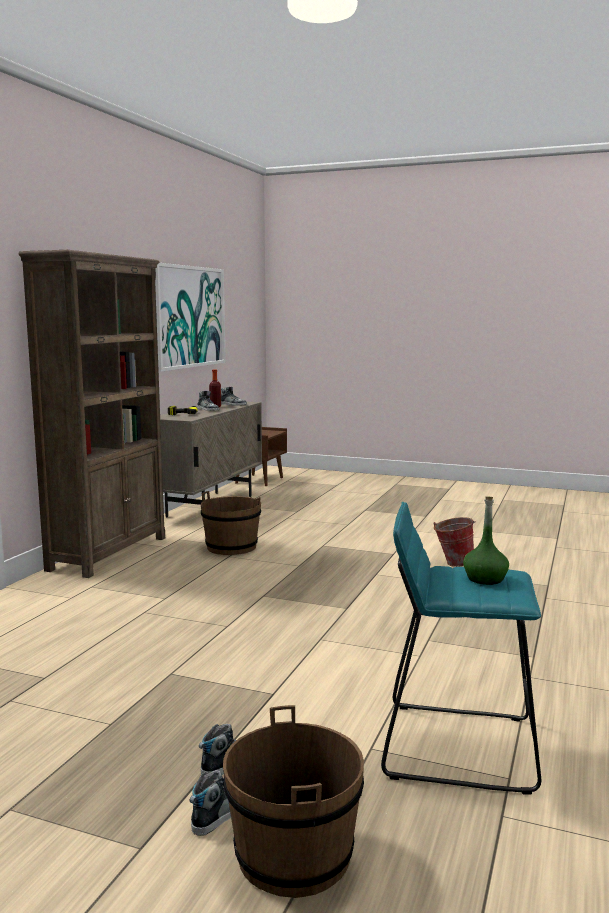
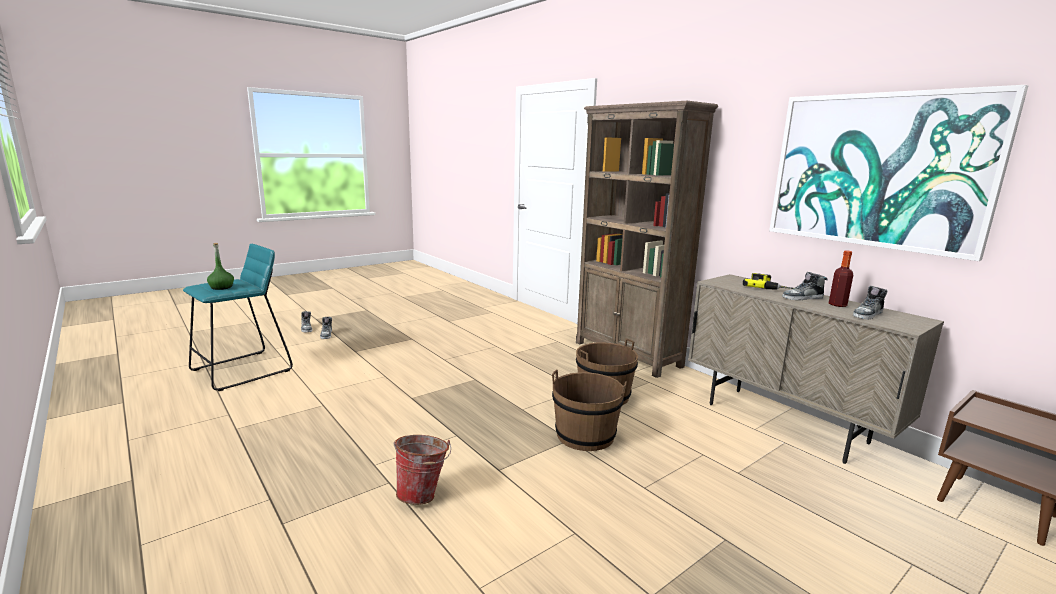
camera: 120 degrees right, 5 degrees up
(293, 855) = (269, 332): brown bucket -> brown bucket (585, 435)

